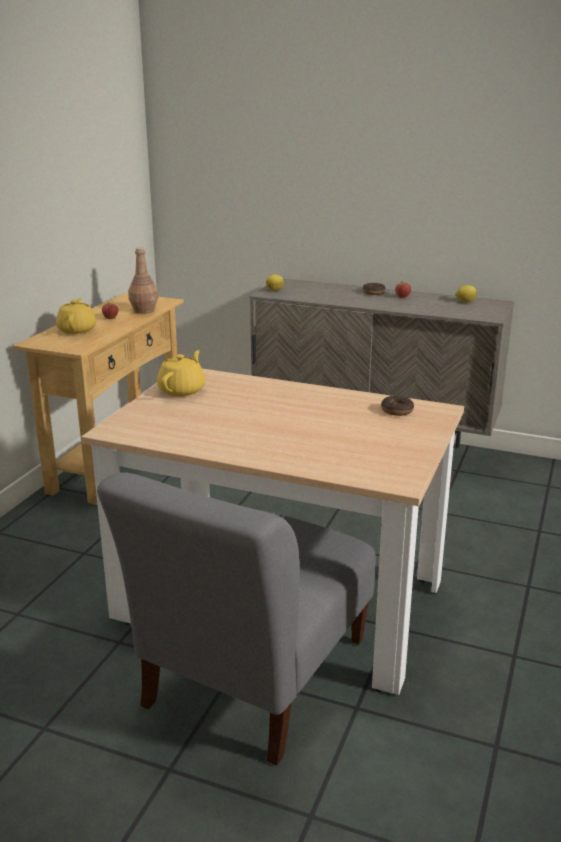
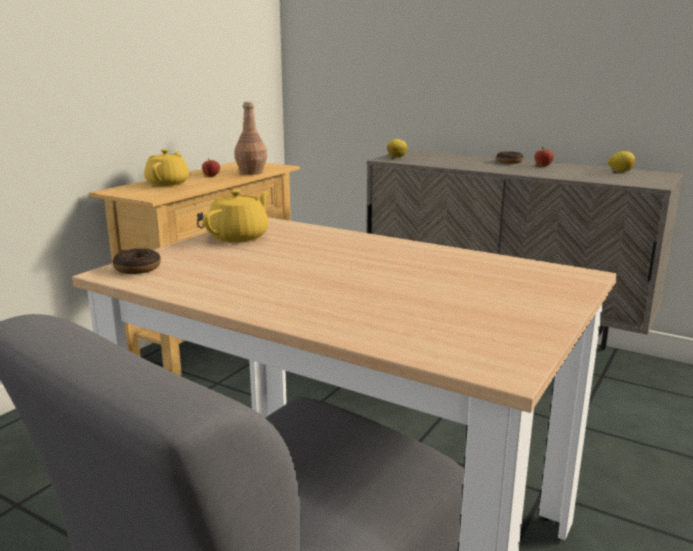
camera: 10 degrees right, 5 degrees down
(397, 410) = (516, 273): donut -> donut (137, 268)

